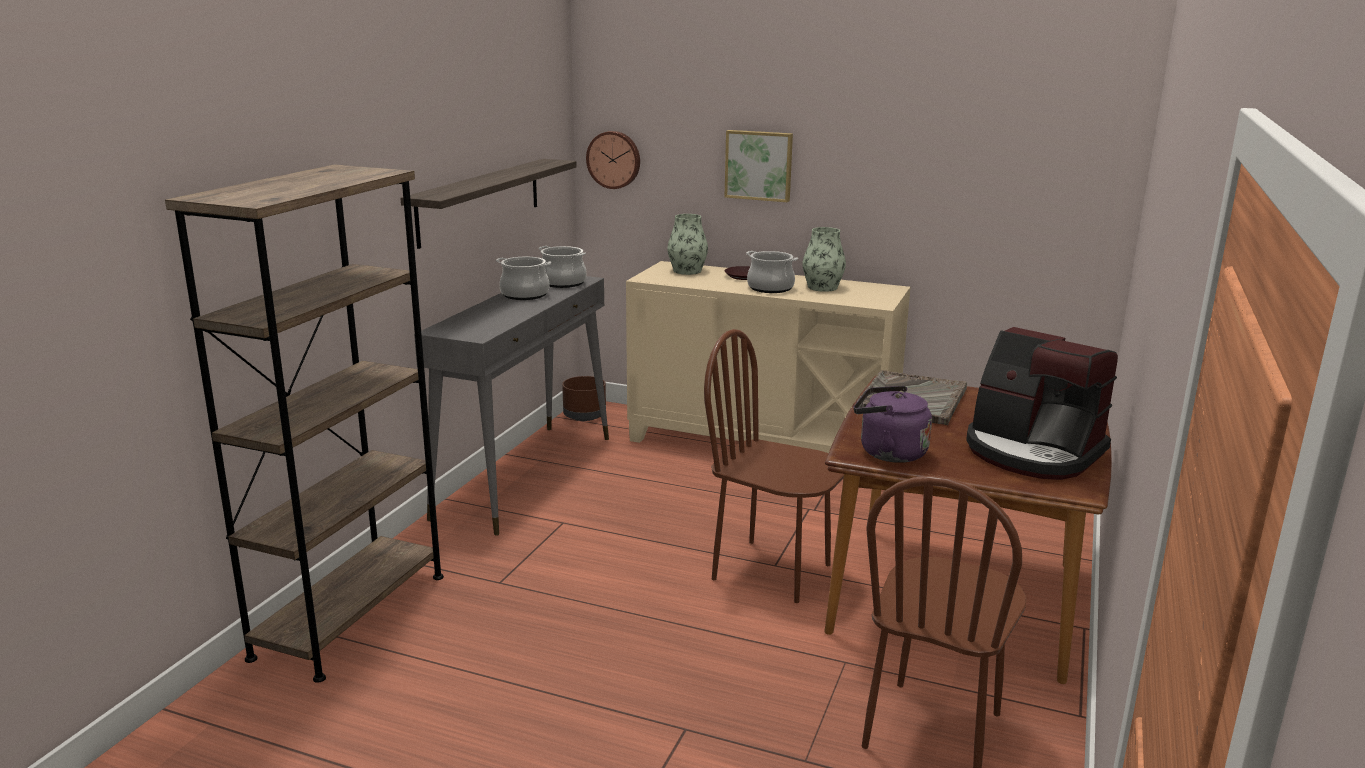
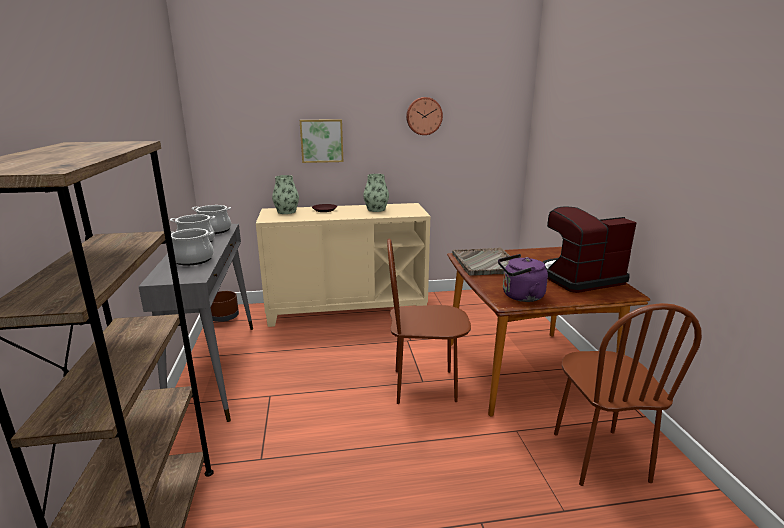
camera: 30 degrees left, 0 degrees up
(480, 200) = (152, 176): shelf -> none
(614, 159) = (219, 145): wall clock -> wall clock (424, 116)
(770, 288) = (349, 214): cooking pot -> cooking pot (193, 260)
(1032, 452) = (579, 278): coffee machine -> coffee machine turned 150 degrees clockwise

